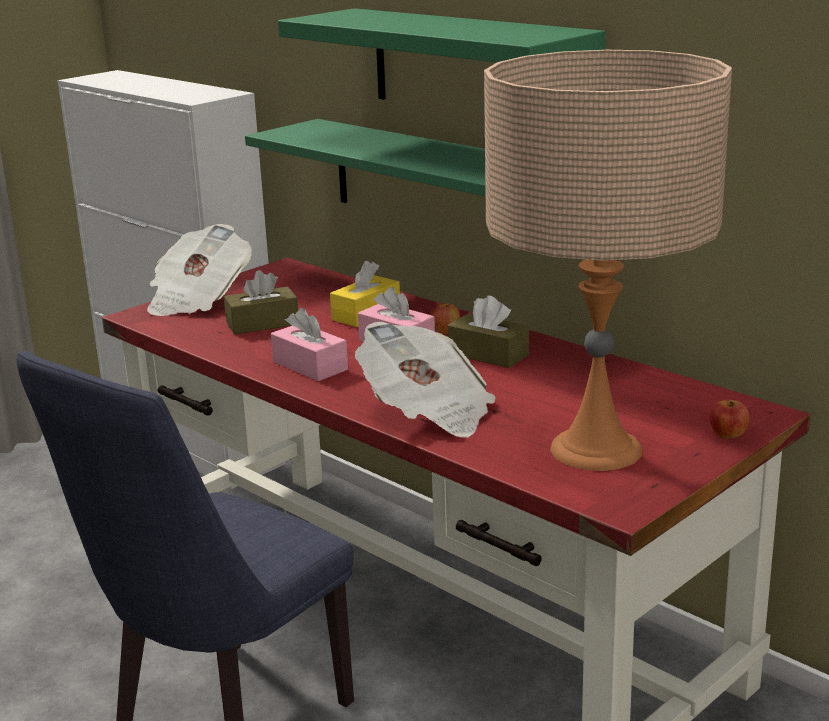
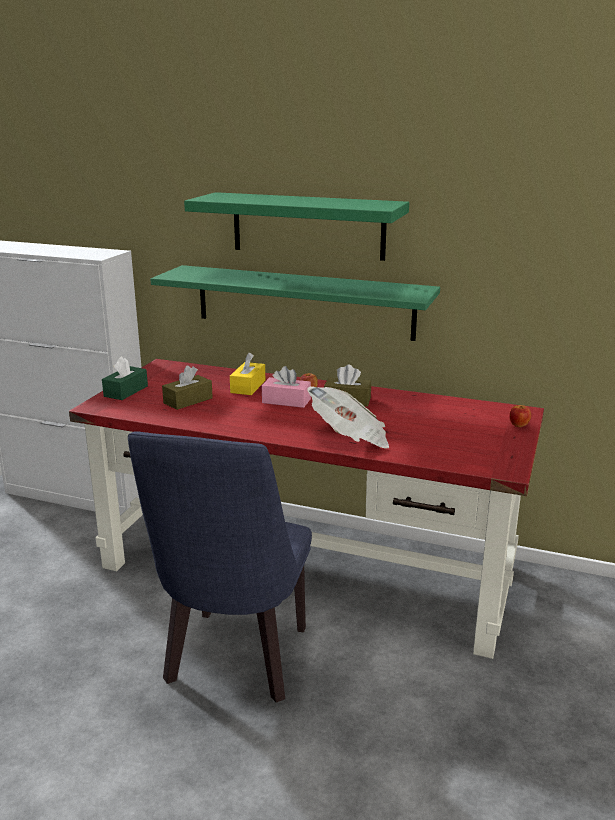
camera: 25 degrees left, 0 degrees up
(198, 299) = (126, 391): newspaper -> green tissue box
(310, 366) = (248, 421): pink tissue box -> none
(595, 449) = (462, 443): beige table lamp -> none

